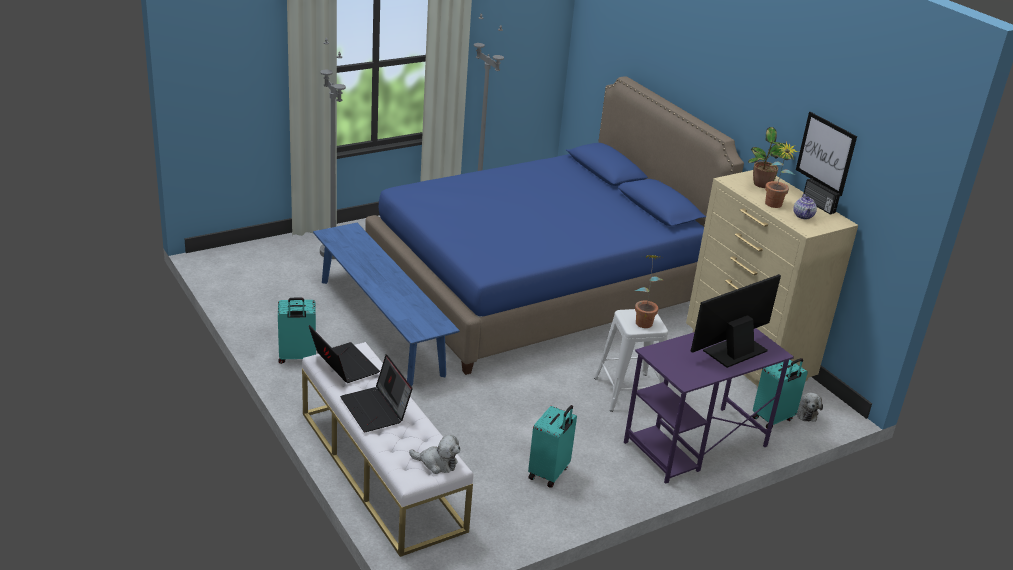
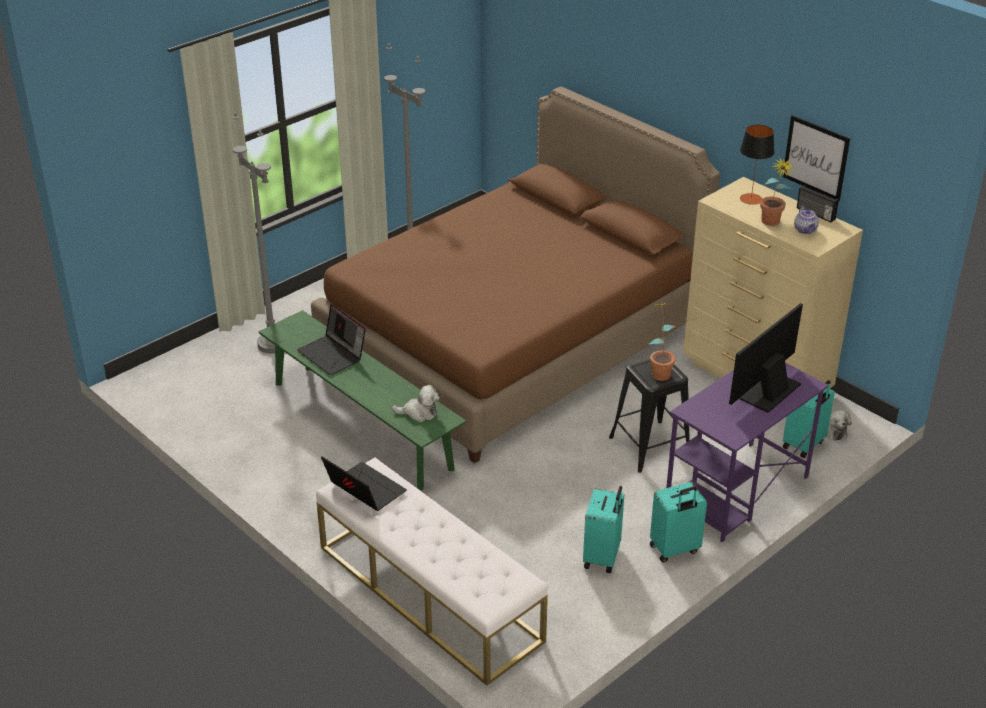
camera: 10 degrees left, 5 degrees up
(297, 357) = (286, 482): turquoise suitcase -> turquoise suitcase (675, 549)
(376, 410) = (421, 535): laptop -> laptop (333, 355)
(380, 326) = (361, 425): blue bench -> green bench
(437, 463) = (507, 581): plush toy -> plush toy (419, 413)
(538, 287) = (512, 341): blue bed -> brown bed
(629, 392) = (650, 446): white stool -> black stool
(762, 185) = (751, 199): potted plant -> table lamp

